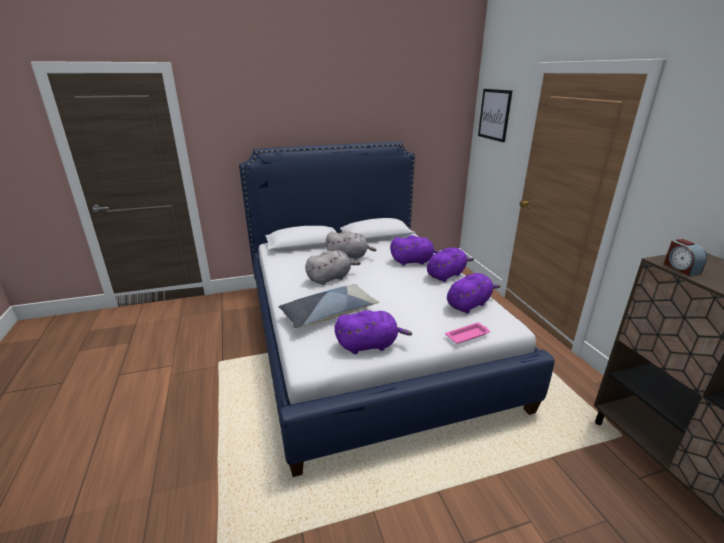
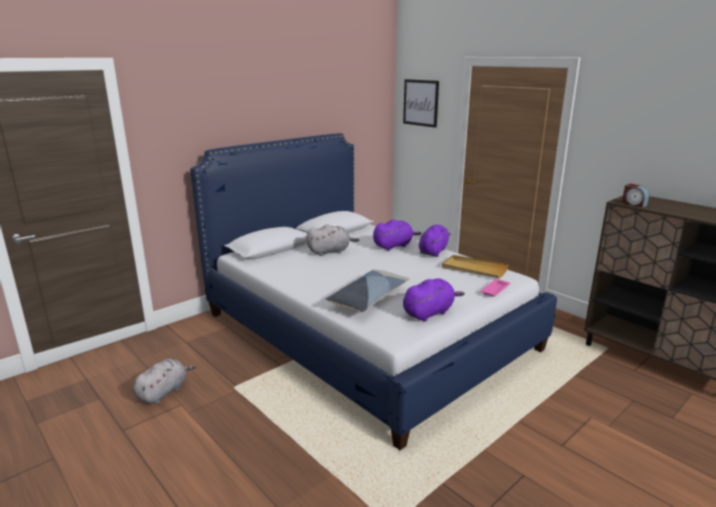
camera: 25 degrees left, 5 degrees down
(330, 278) = (335, 272): grey plush toy -> grey plush toy (164, 392)
(469, 304) = (474, 269): purple plush toy -> beige tray

